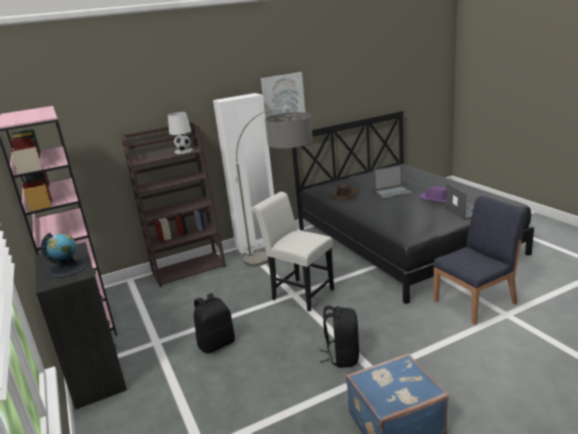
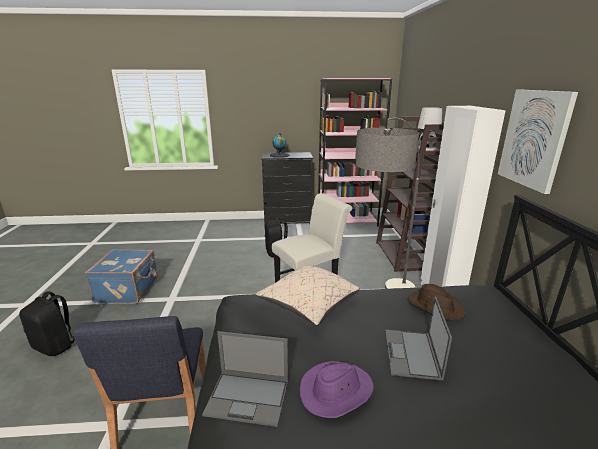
camera: 110 degrees right, 0 degrees up
(342, 356) = (204, 291): black backpack -> black backpack (56, 345)
(383, 219) = (308, 304): none -> beige pillow

